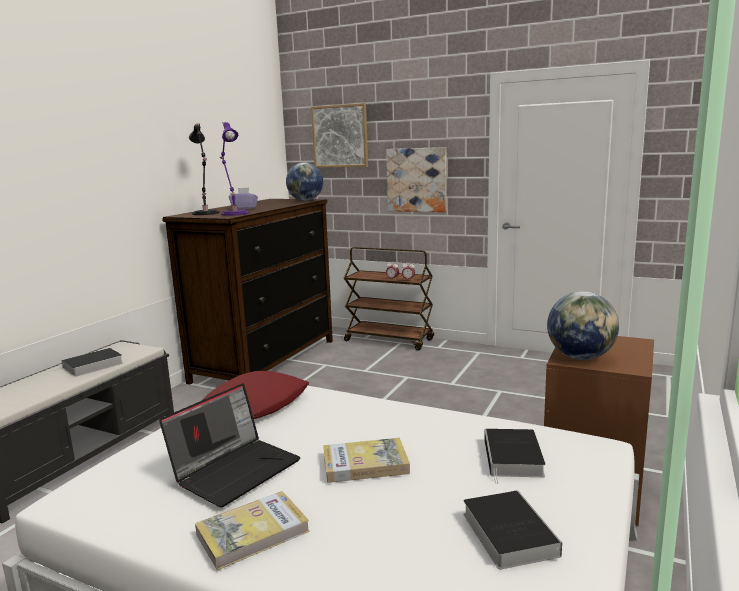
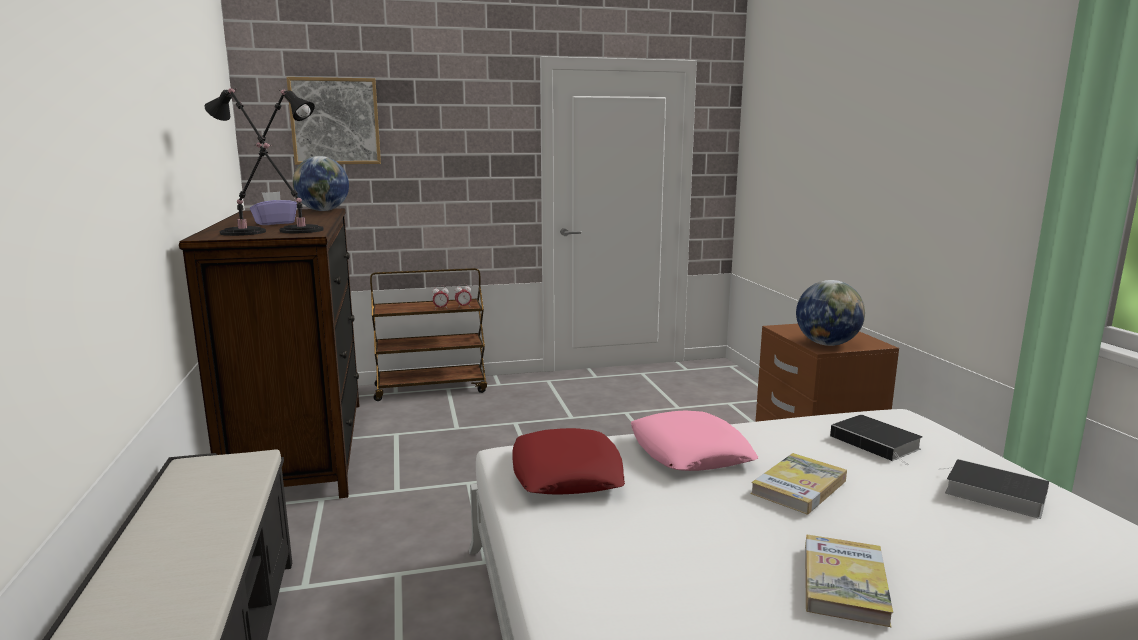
camera: 40 degrees left, 0 degrees up
(91, 366) = (210, 503): book -> none
(234, 213) = (299, 230): purple table lamp -> black table lamp
(236, 469) = (706, 539): laptop -> none
(352, 416) = (690, 452): none -> pink pillow
(417, 180) = (452, 181): picture -> none

